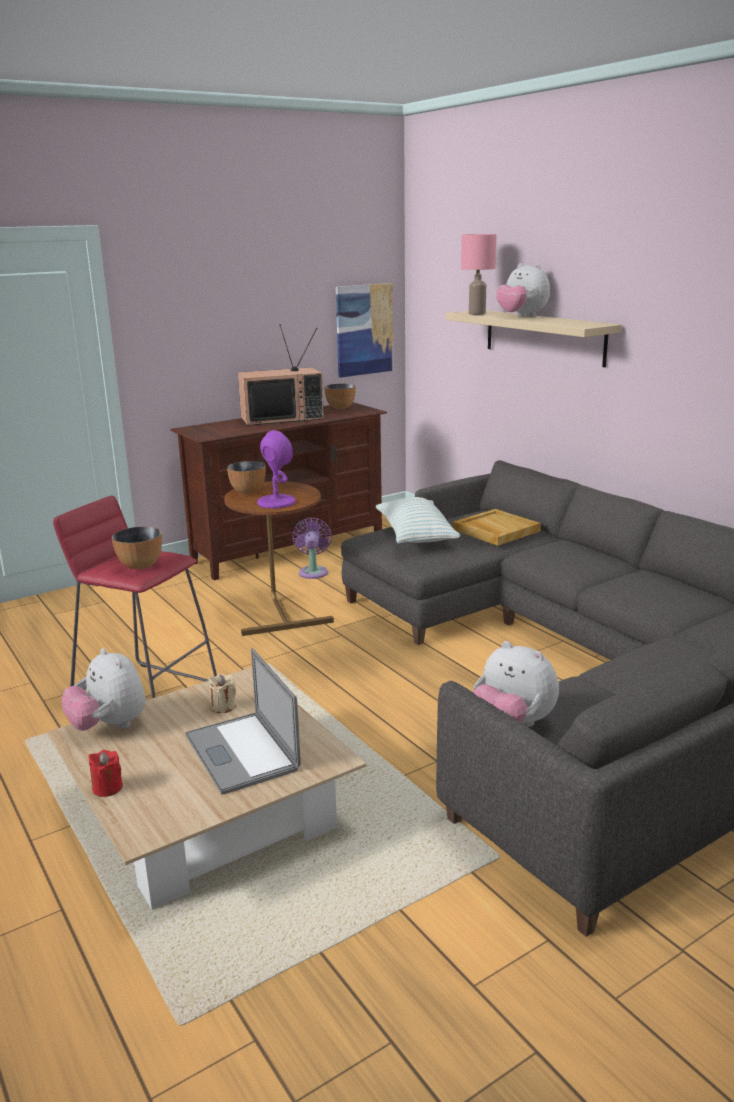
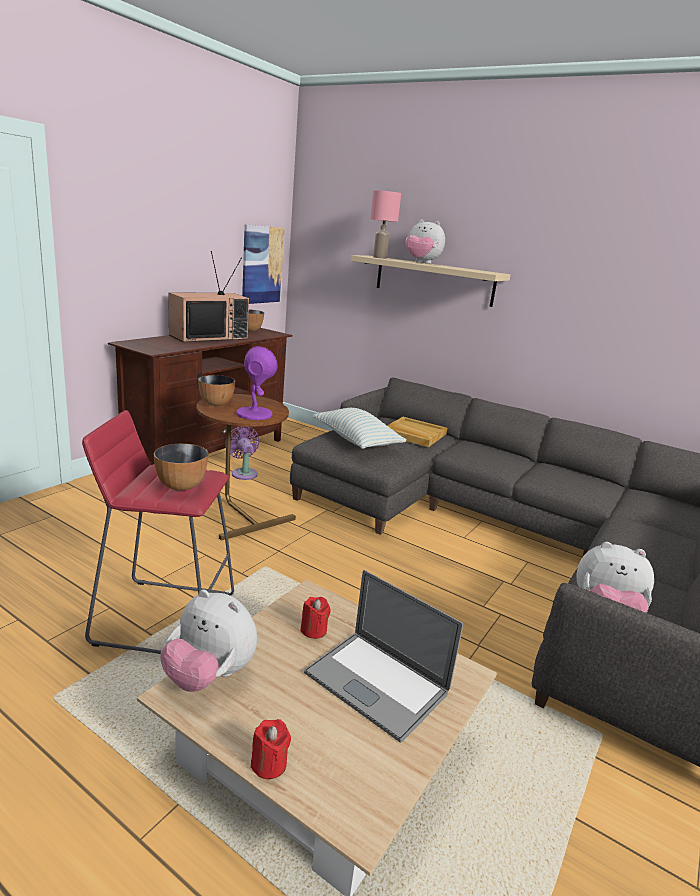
camera: 25 degrees left, 0 degrees up
(223, 706) = (314, 630): beige candle -> red candle

